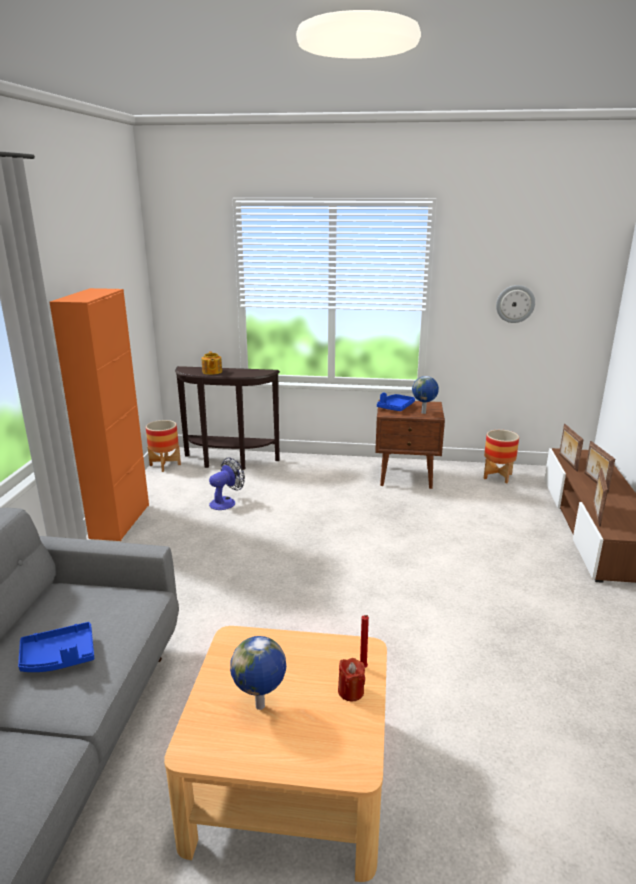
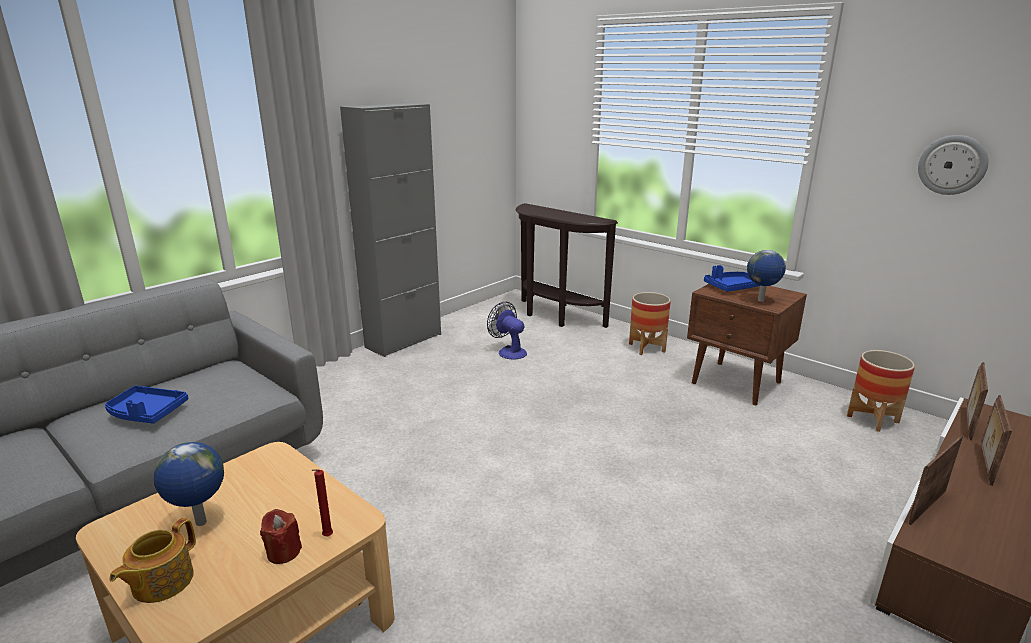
camera: 35 degrees right, 0 degrees up
(120, 521) = (403, 341): orange cabinet -> grey cabinet
(165, 465) = (495, 304): planter -> planter (647, 348)
(212, 372) = (546, 212): teapot -> teapot (161, 582)
(226, 502) = (509, 351): fan -> fan turned 120 degrees counterclockwise

